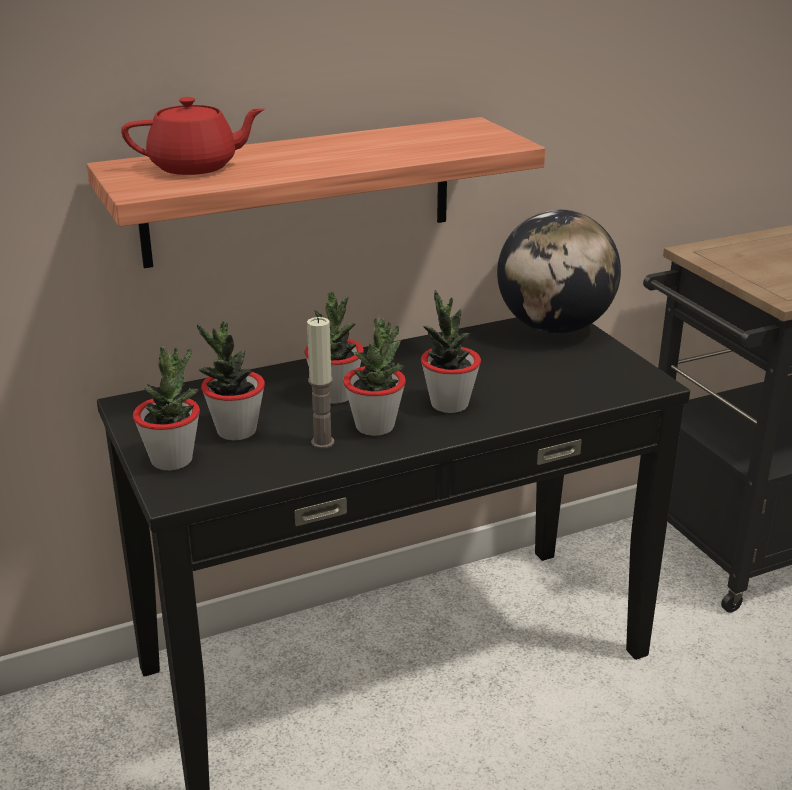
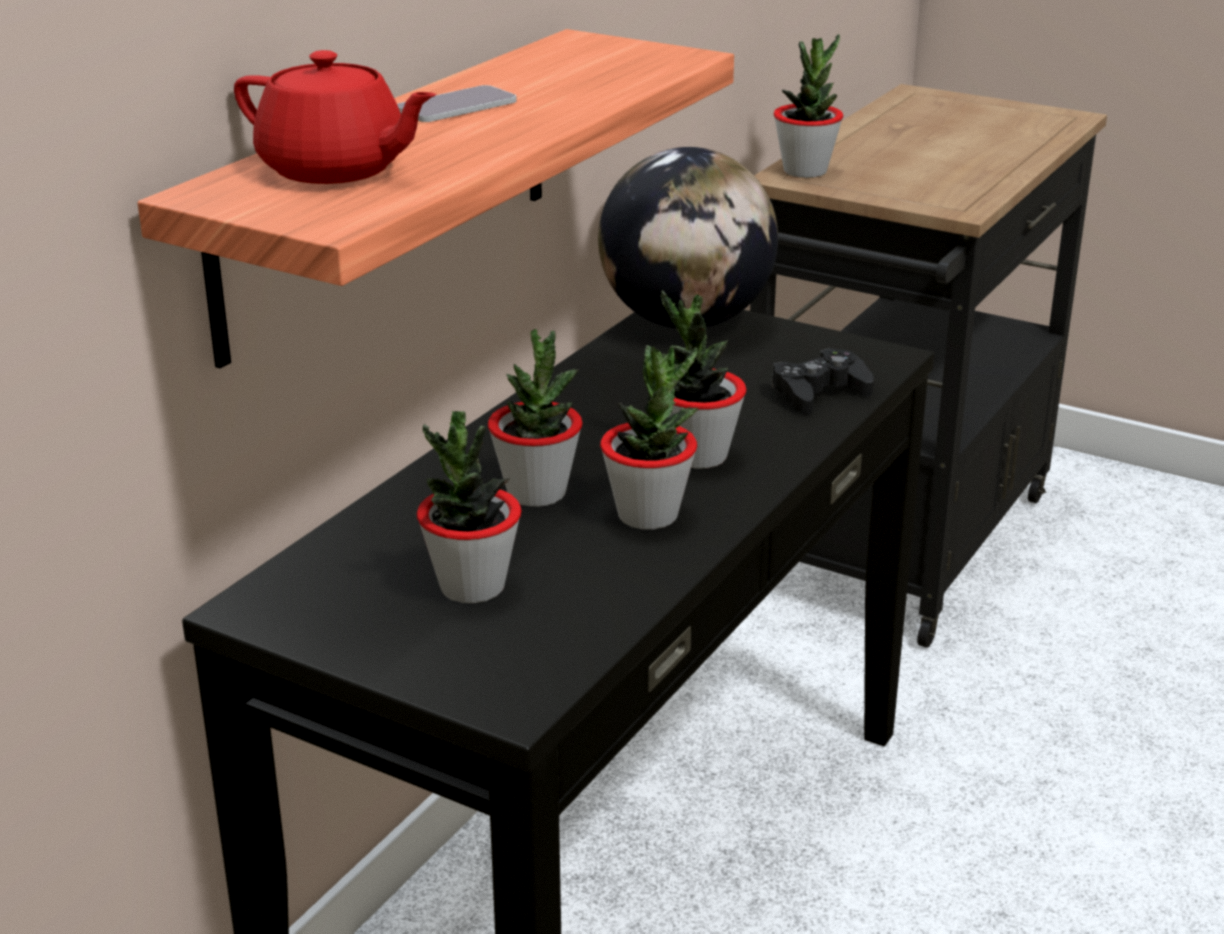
camera: 35 degrees left, 0 degrees up
(172, 460) = (439, 659): potted plant -> potted plant (805, 171)
(195, 167) = (335, 170): red teapot -> red teapot turned 75 degrees clockwise
(322, 442) = (611, 559): candle -> none
(323, 147) = (456, 107): none -> phone
(574, 391) = (819, 393): none -> black game controller

